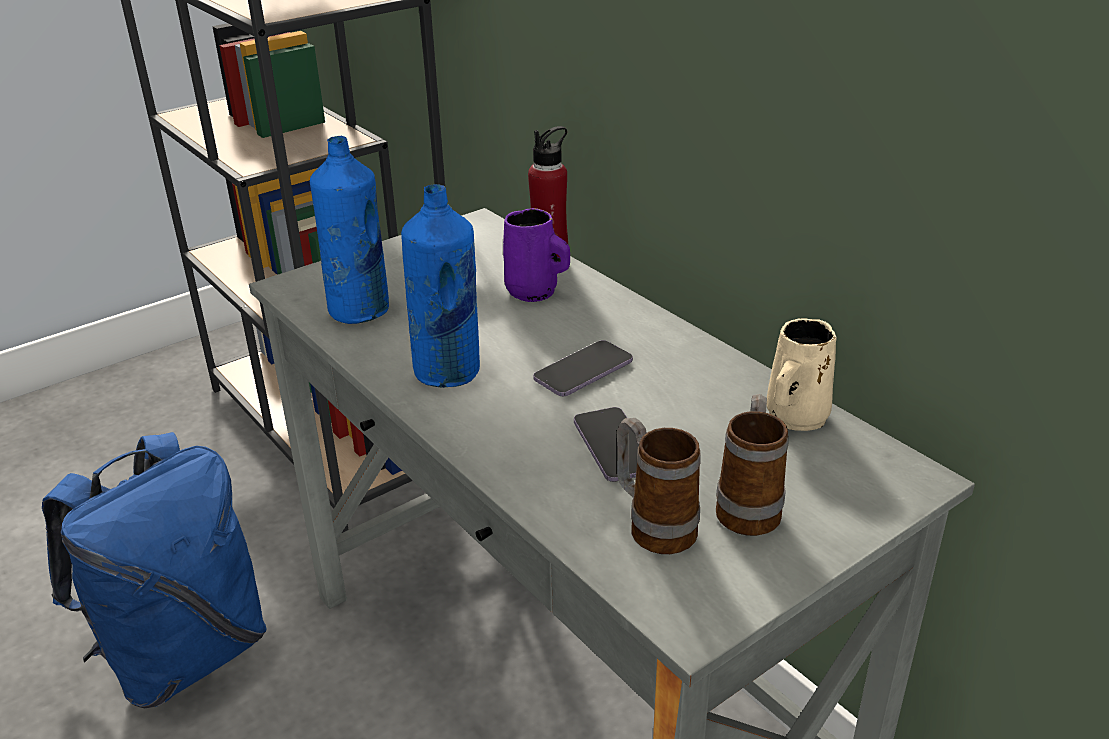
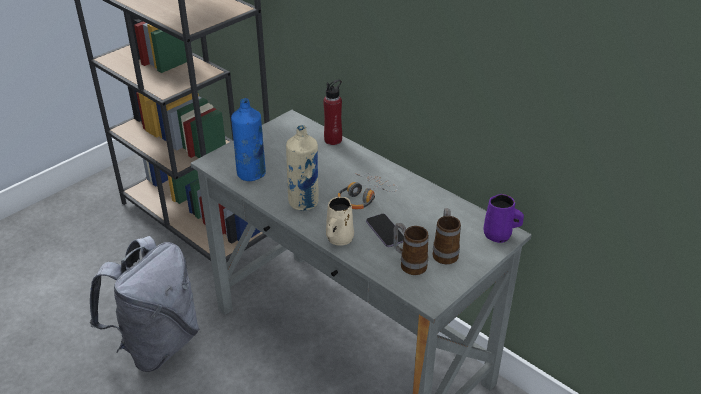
camera: 10 degrees left, 5 degrees up
(184, 653) = (157, 344): blue backpack -> grey backpack
(448, 373) = (304, 203): blue bottle -> beige bottle
(534, 292) = (330, 157): purple mug -> purple mug (499, 235)
(583, 371) = (363, 197): phone -> headphones
(794, 418) = (457, 211): beige mug -> beige mug (339, 239)

